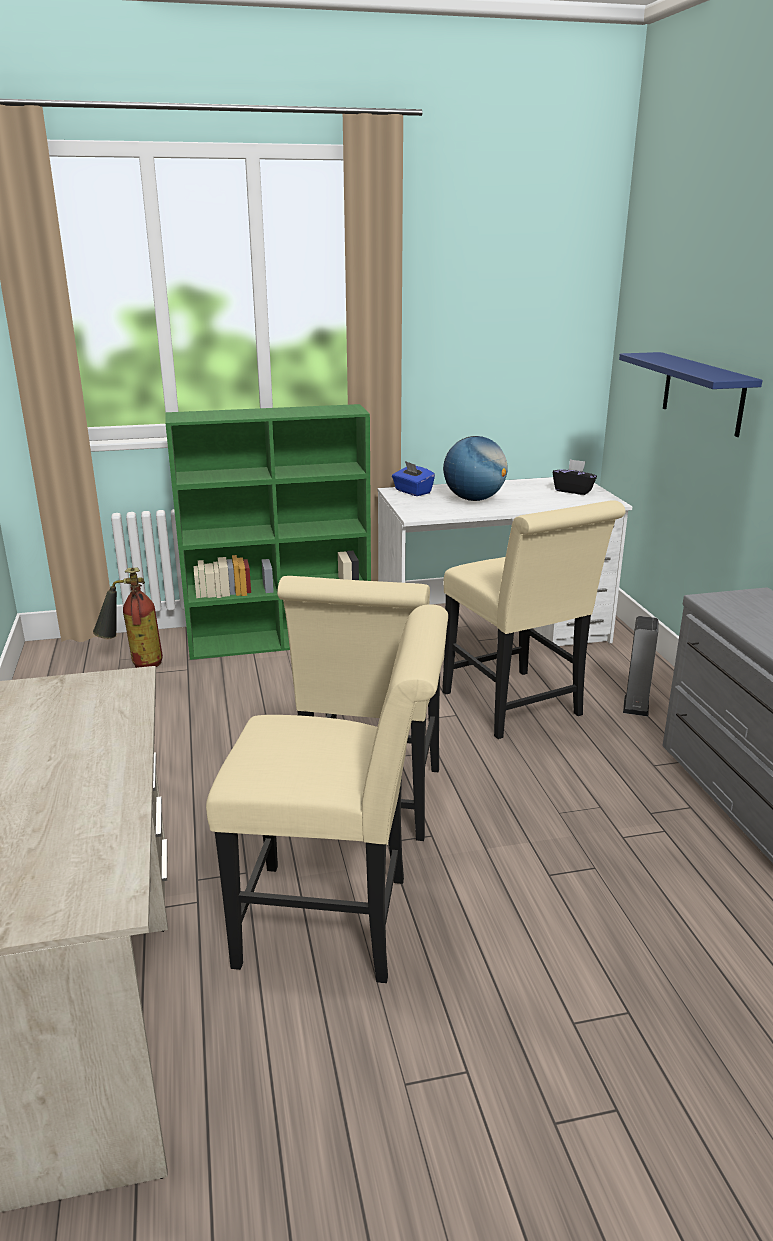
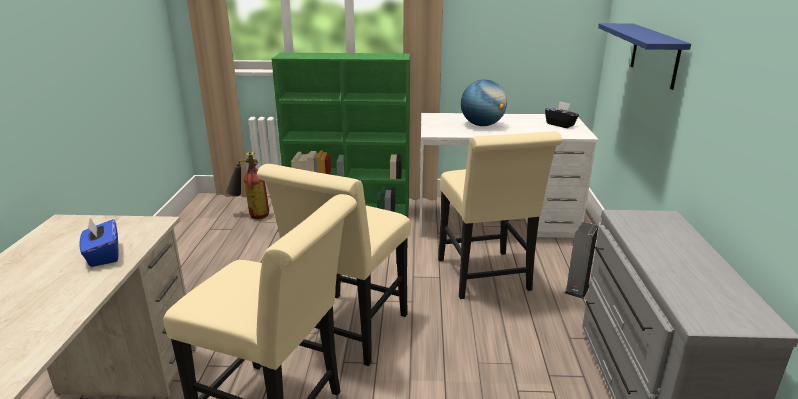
camera: 15 degrees right, 0 degrees up
(412, 492) = (443, 117): blue tissue box -> blue tissue box (103, 256)

